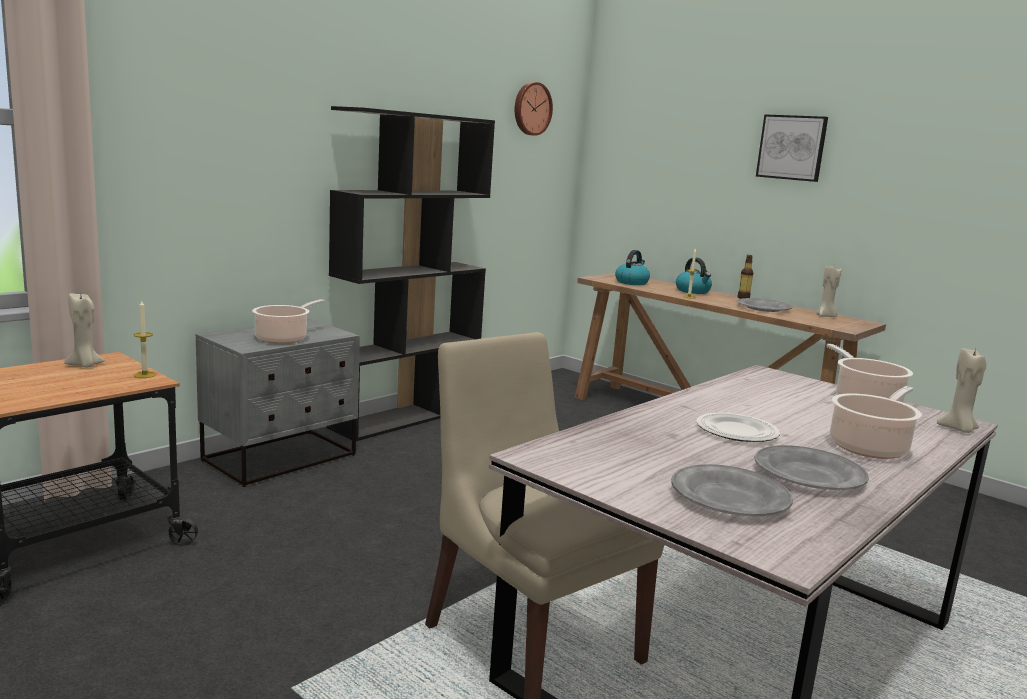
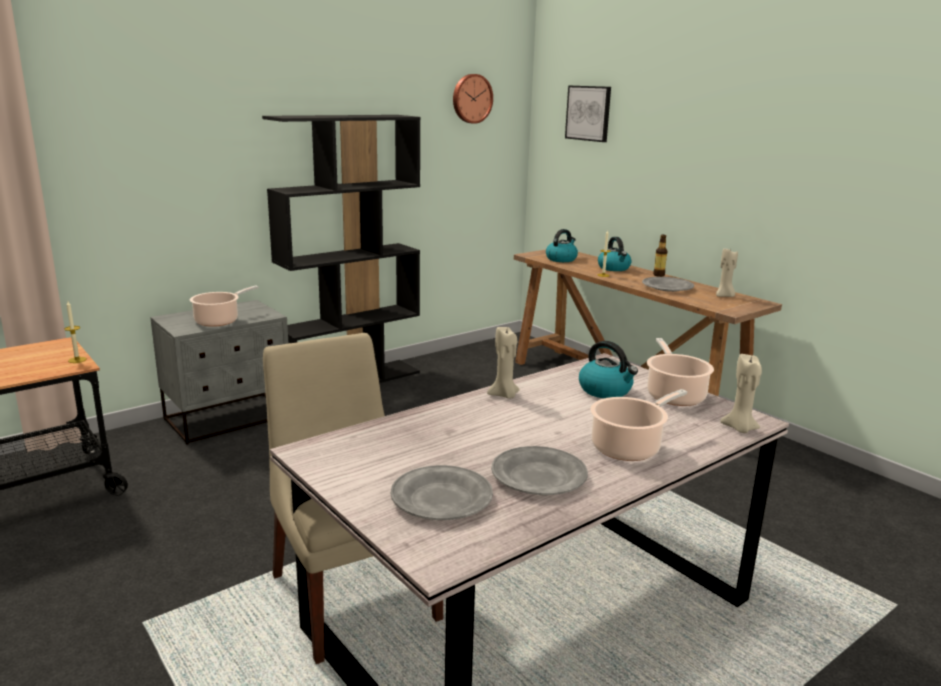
camera: 10 degrees right, 5 degrees up
(85, 365) = (37, 351): beige candle -> beige candle (504, 395)
(737, 431) = (514, 428): plate -> none
(791, 147) = (702, 131): picture -> picture (588, 113)
(794, 397) = (606, 390): none -> kettle

